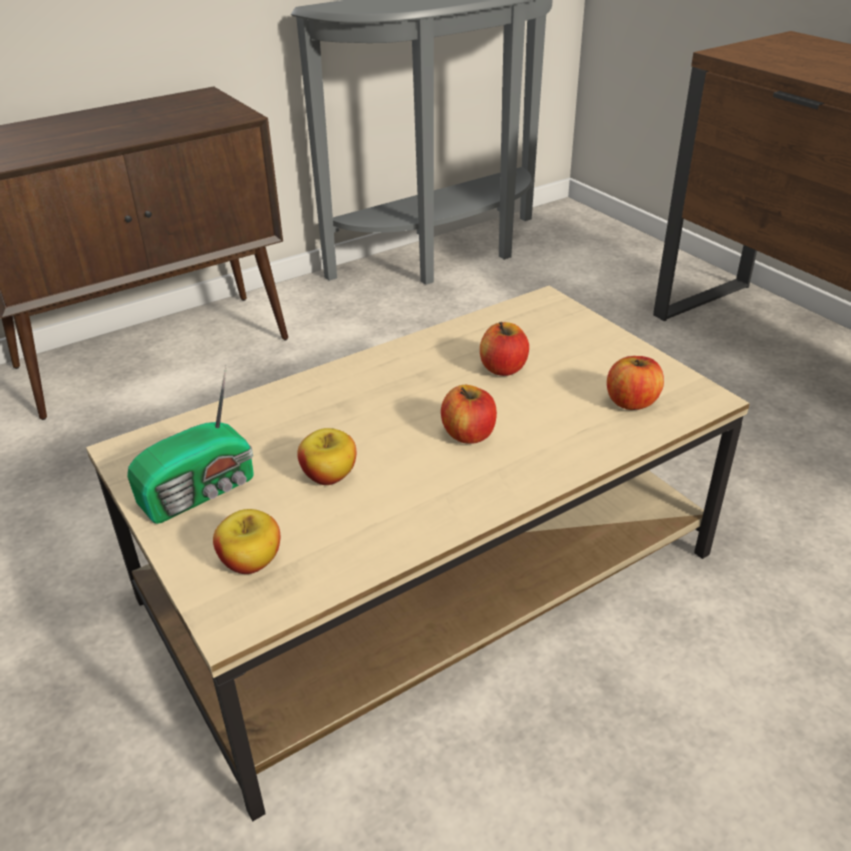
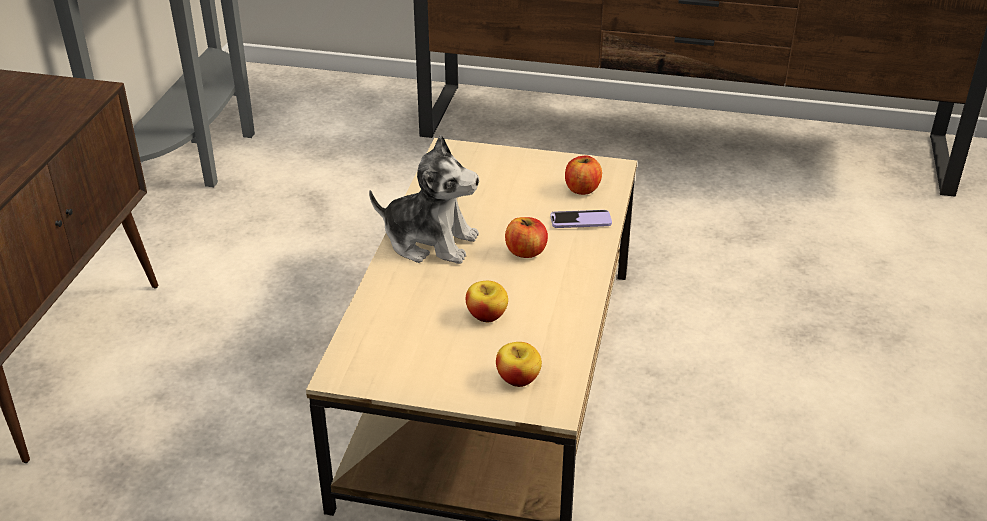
camera: 45 degrees left, 0 degrees up
(202, 491) = (429, 366): radio -> none
(394, 375) = (430, 241): none -> plush toy
(503, 368) = (487, 204): apple -> none
(578, 434) = (580, 221): none -> phone

